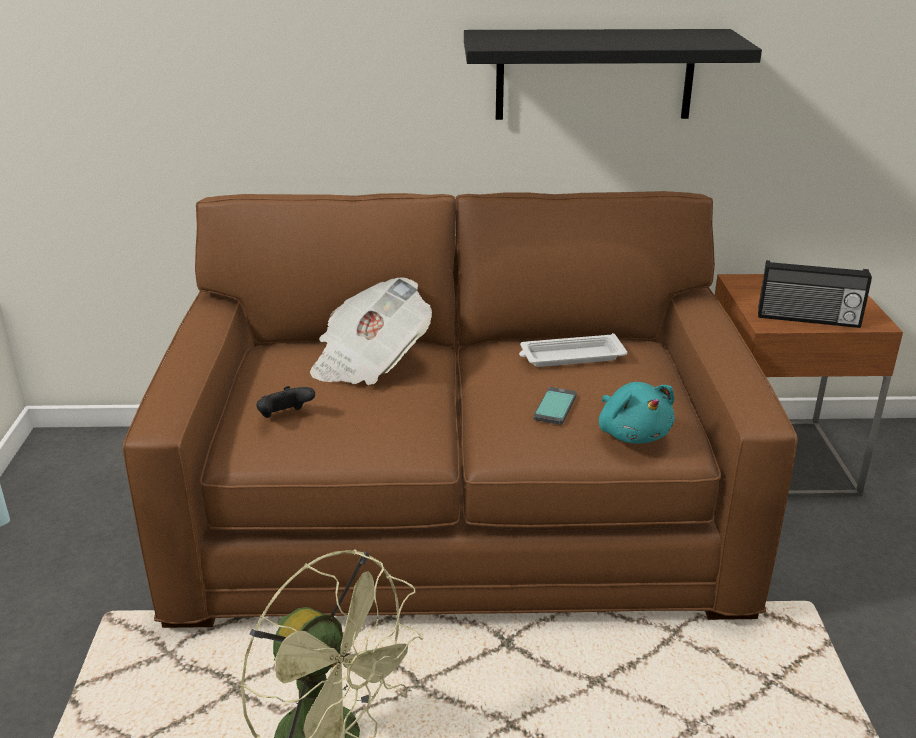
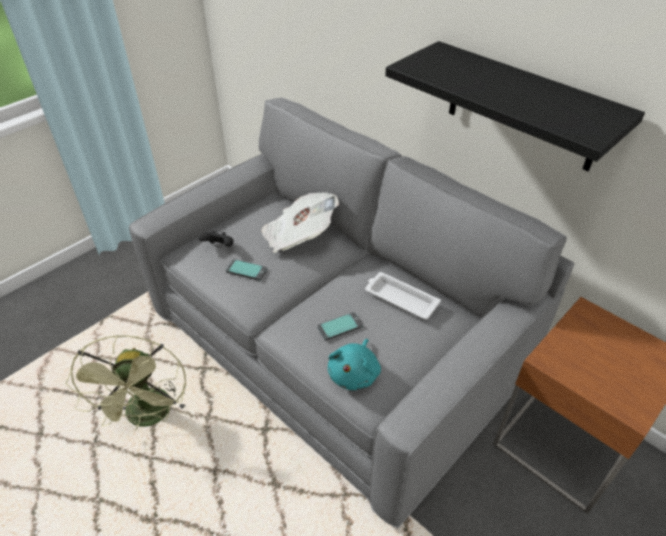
camera: 45 degrees right, 15 degrees up
(362, 419) = (246, 270): none -> phone
(460, 513) = (336, 343): brown sofa -> grey sofa
(808, 319) = (583, 375): radio -> none

